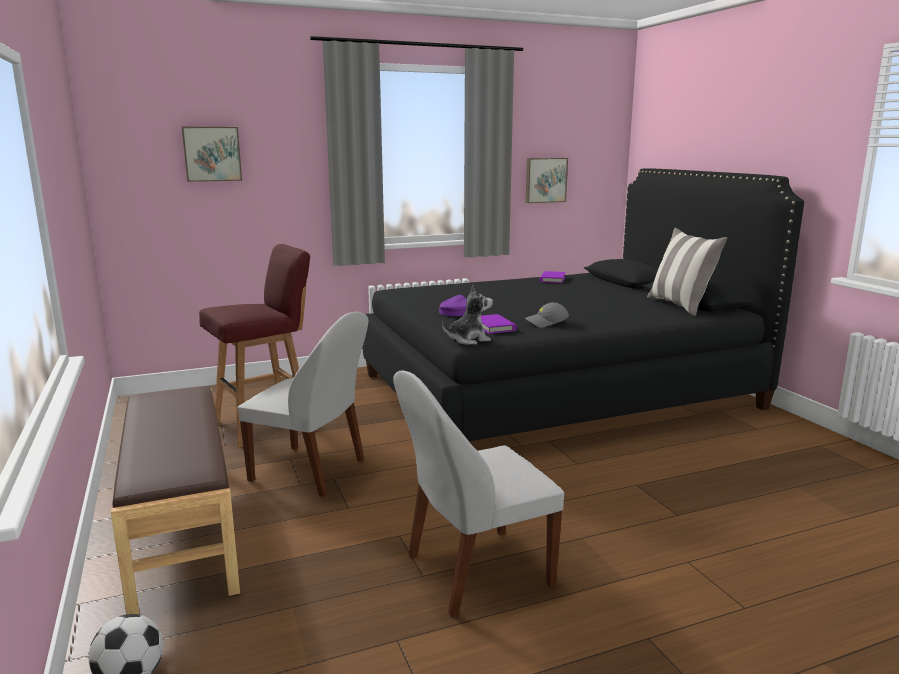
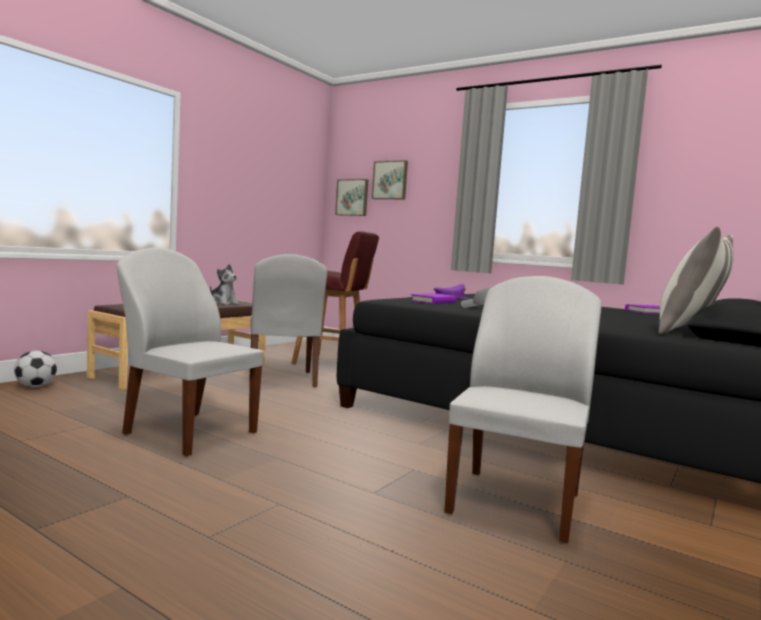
camera: 55 degrees right, 10 degrees down
(468, 340) = (384, 299): plush toy -> plush toy (223, 303)
(545, 180) = (693, 208): picture -> picture (352, 197)
(709, 469) = (516, 502): none -> white chair

